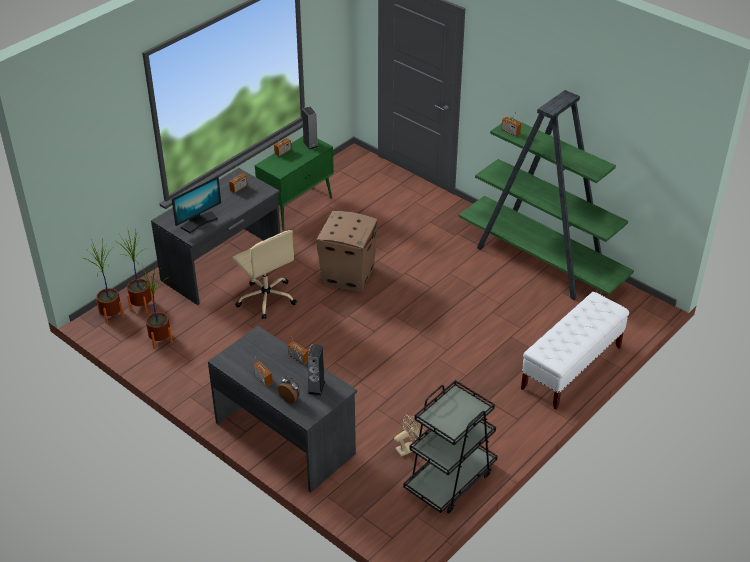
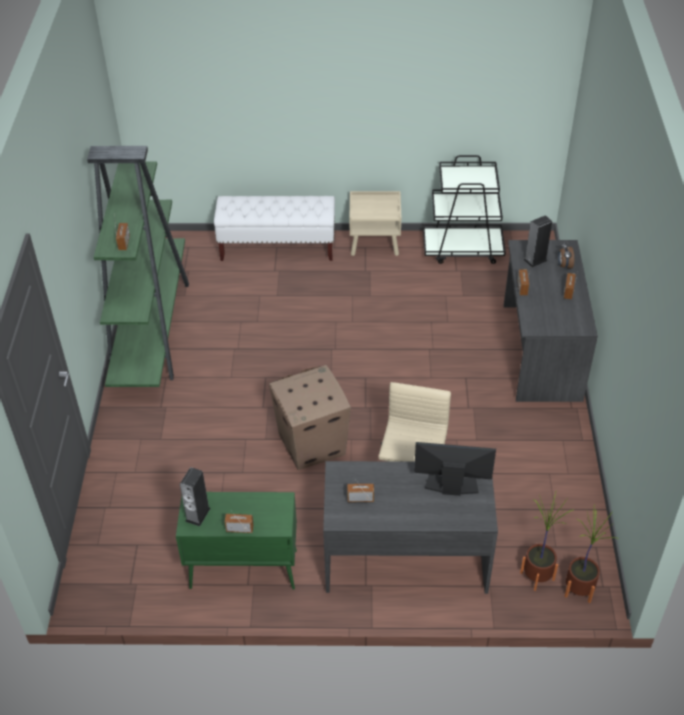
camera: 130 degrees left, 5 degrees up
(160, 339) = (555, 518): potted plant -> none
(409, 448) = (462, 283): beige fan -> none
(515, 427) = (375, 244): none -> beige nightstand

